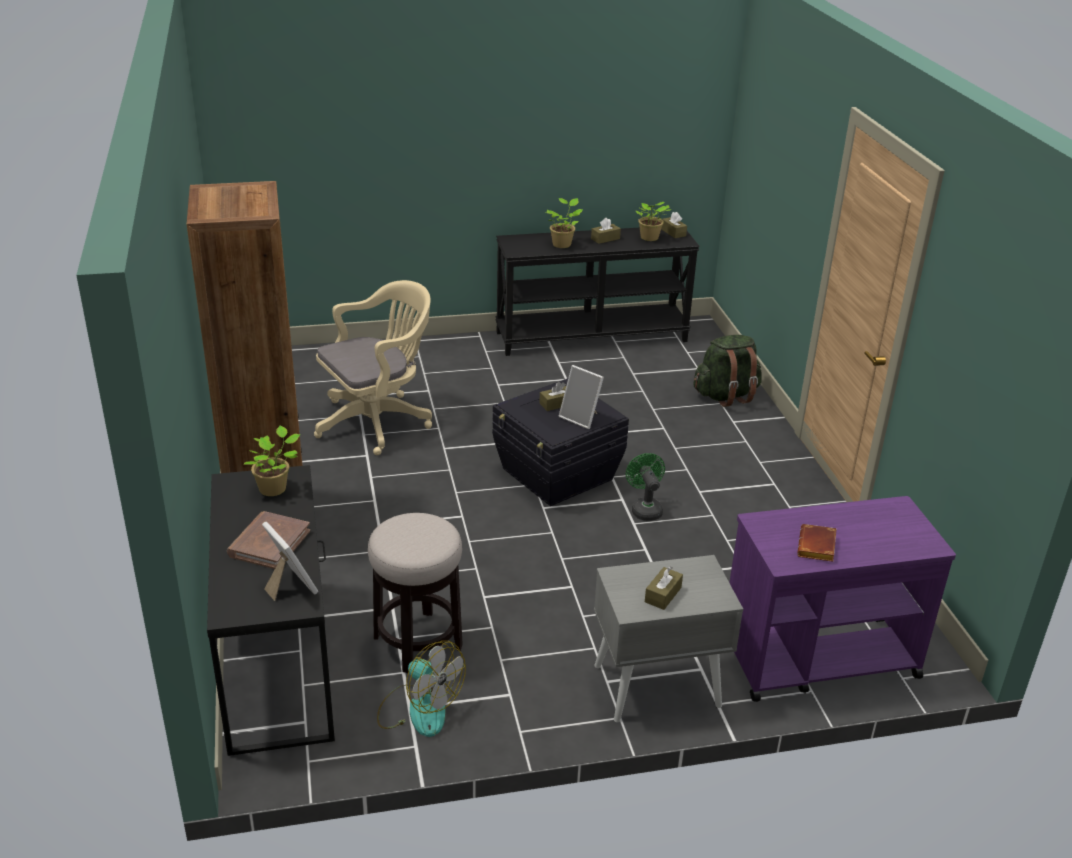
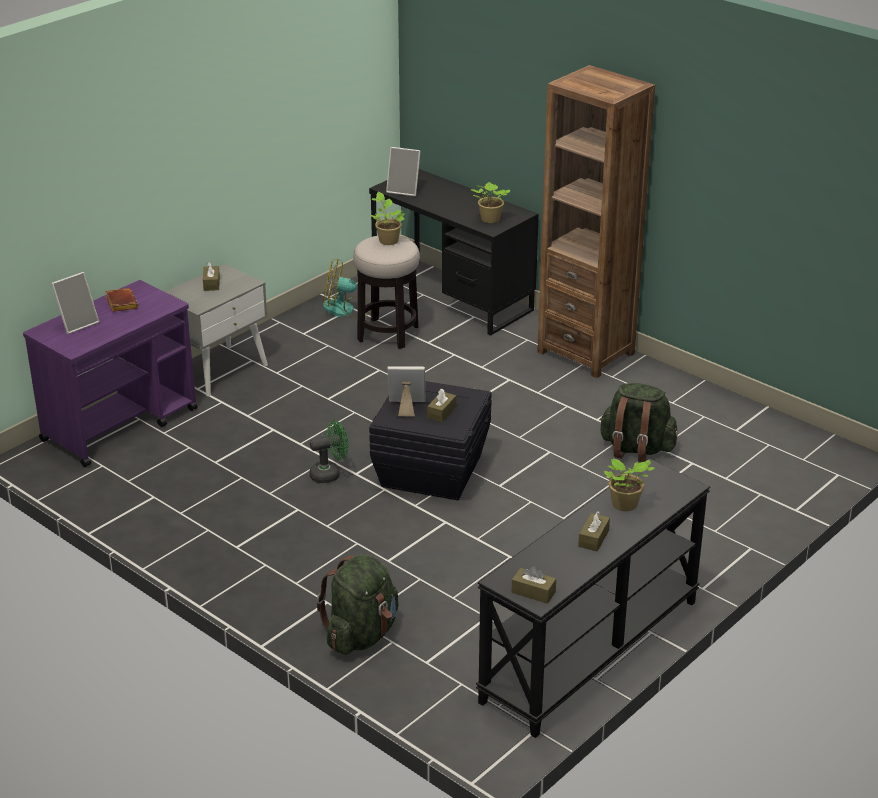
camera: 145 degrees right, 0 degrees up
(269, 543) = (446, 200): brown book -> none
(378, 421) = (636, 449): beige office chair -> green backpack
(644, 509) = (330, 474): green fan -> green fan turned 60 degrees counterclockwise
(649, 238) = (547, 565): potted plant -> potted plant (387, 240)
(884, 539) = (77, 323): none -> picture frame

